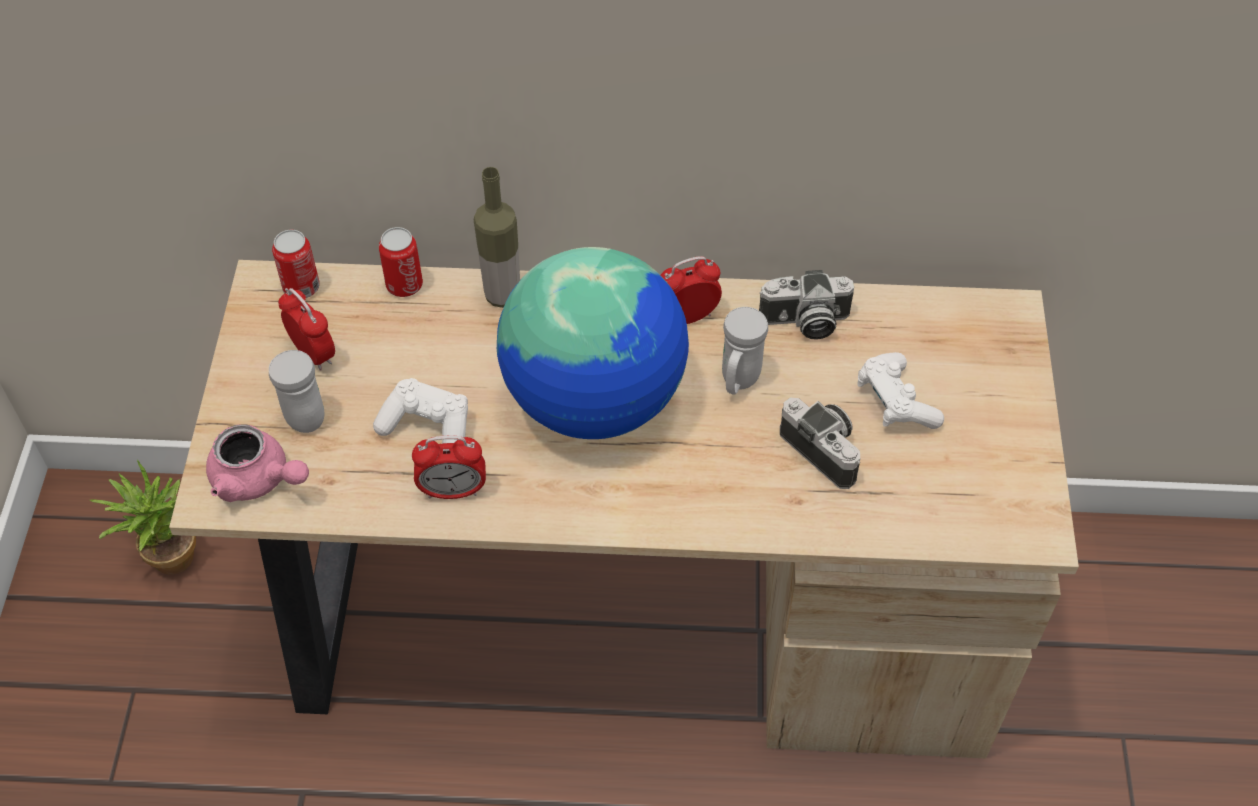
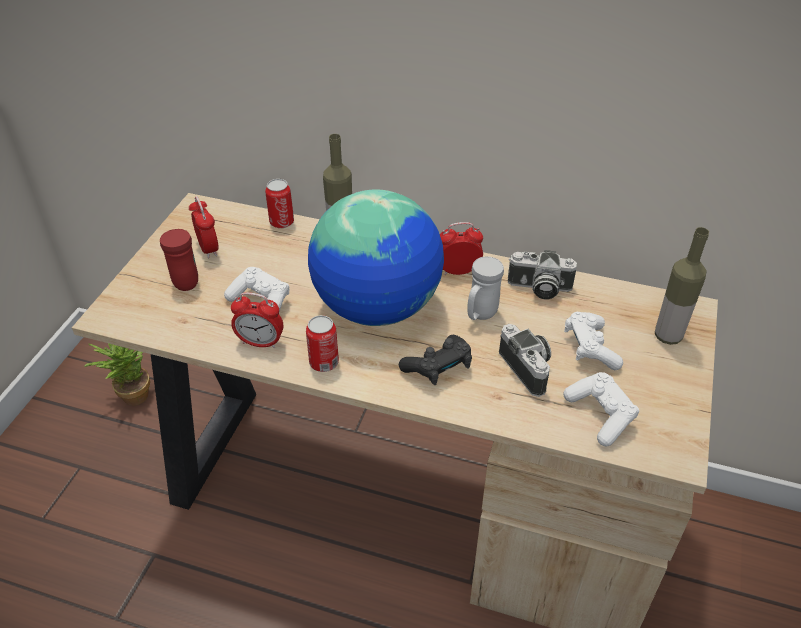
camera: 15 degrees right, 10 degrees down
(258, 480) = (139, 311): pink teapot -> none
(301, 287) = (218, 213): can -> can (324, 363)
(301, 413) = (184, 280): white mug -> red mug
(707, 475) = (438, 368): none -> black game controller
(932, 498) = (600, 415): none -> white game controller
(989, 361) = (668, 336): none -> bottle

